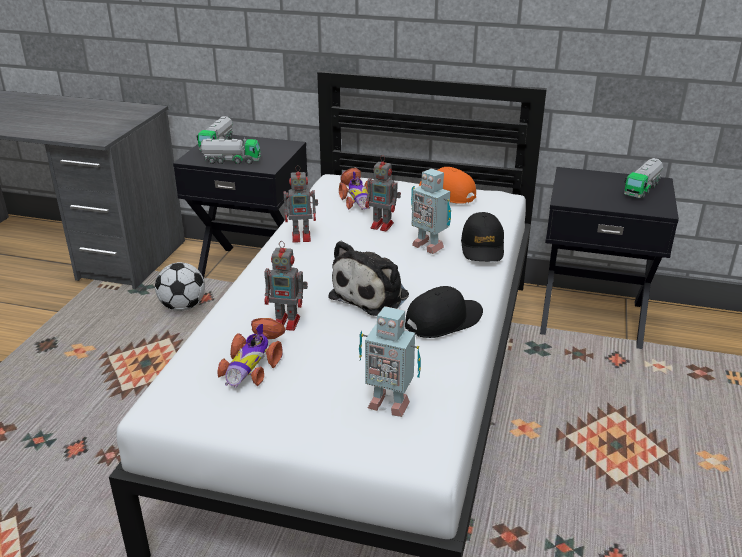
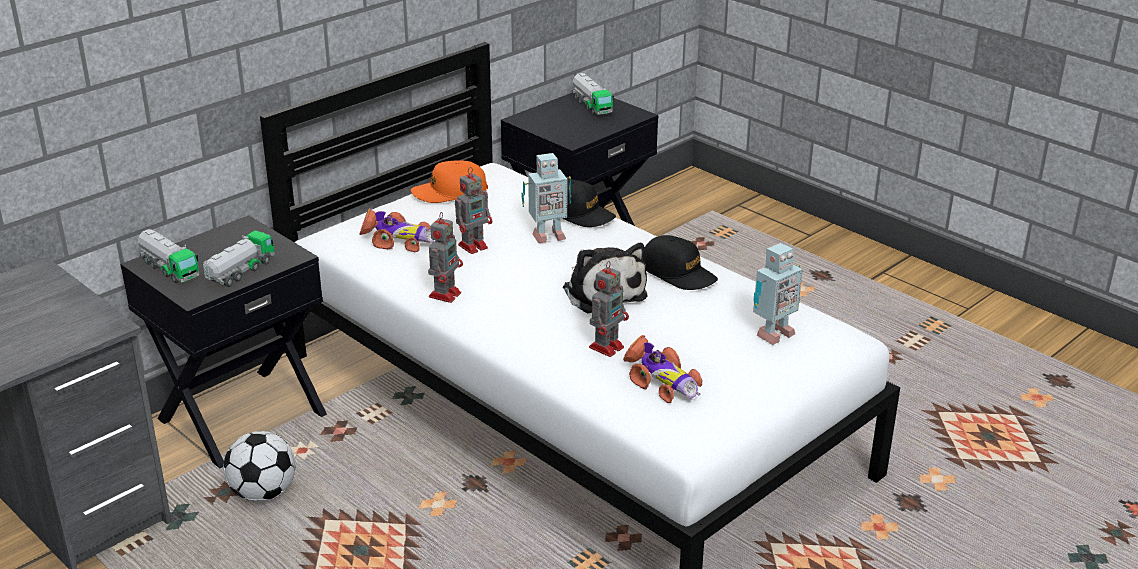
camera: 60 degrees left, 0 degrees up
(443, 320) = (678, 273): black cap -> black cap turned 135 degrees clockwise

